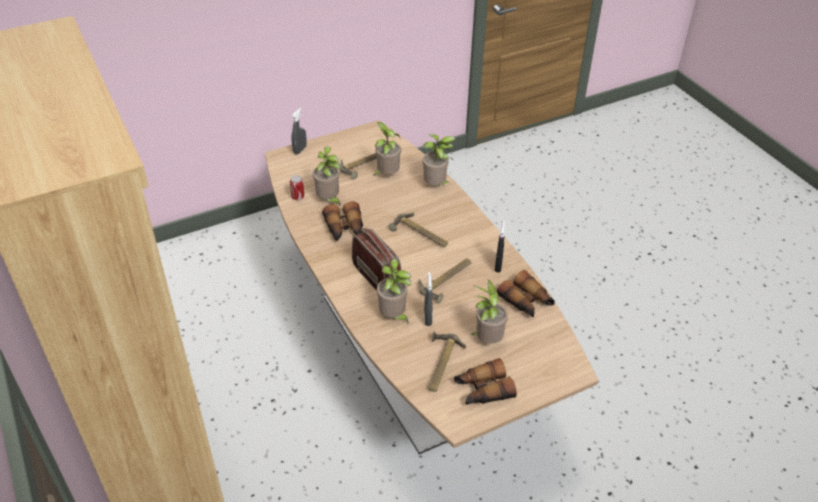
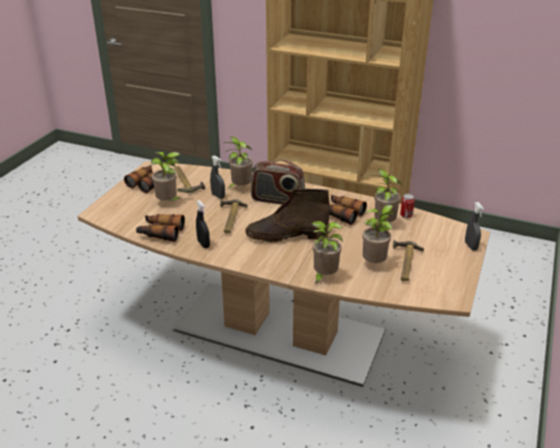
camera: 140 degrees right, 10 degrees down
(419, 235) = (286, 235): hammer -> brown boot

